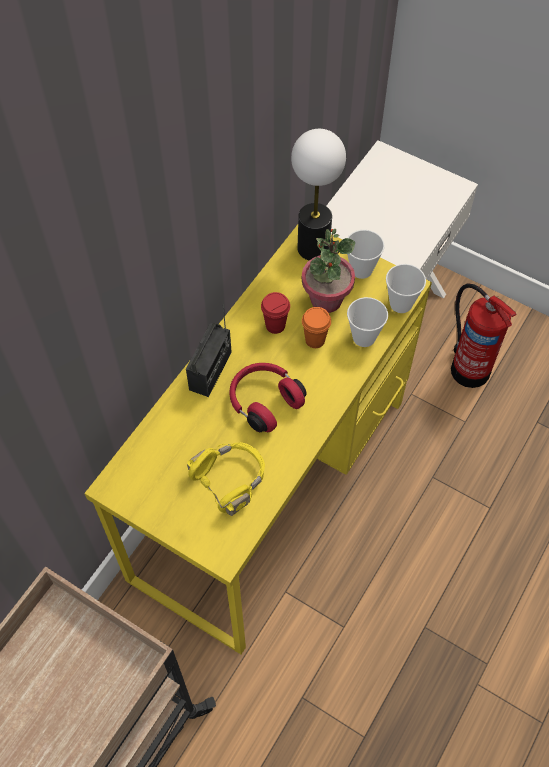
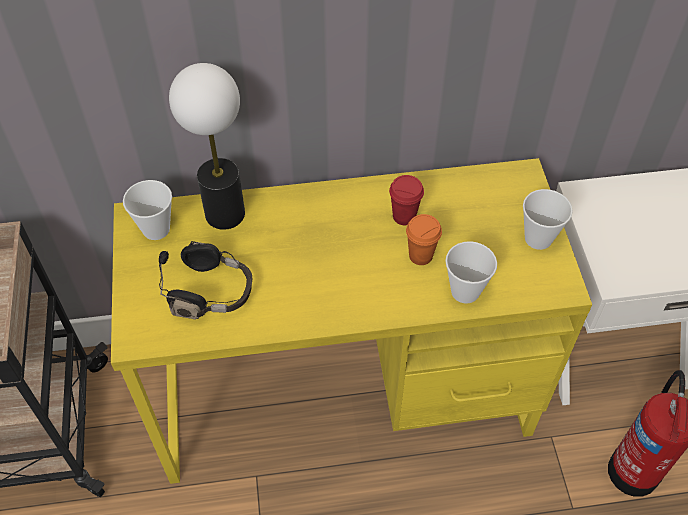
camera: 50 degrees right, 5 degrees down
(210, 371) = (309, 204): radio -> none
(230, 480) = (212, 292): yellow headphones -> black headphones
(264, 401) = (316, 262): red headphones -> none
(314, 248) = (518, 187): table lamp -> table lamp (225, 214)
(326, 300) = (473, 234): potted plant -> none
(401, 304) = (536, 295): cup -> cup (156, 229)

